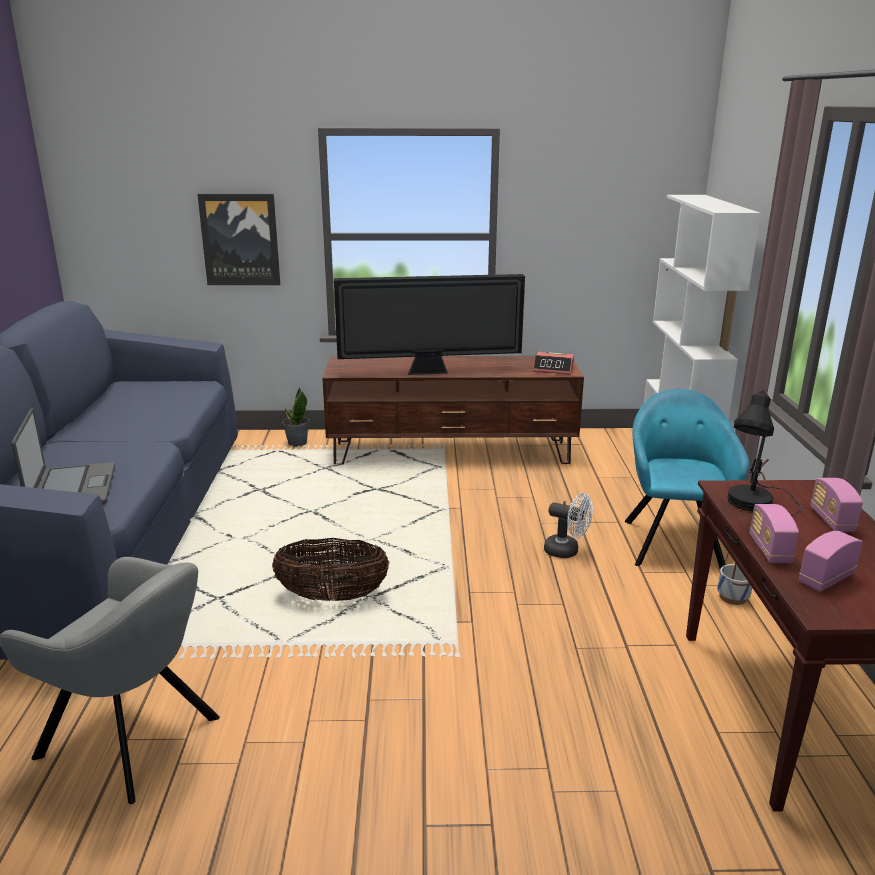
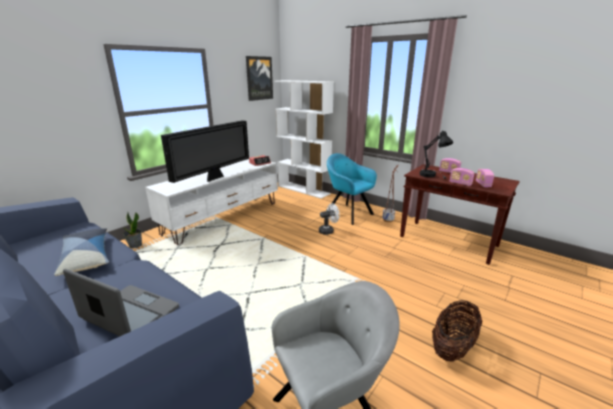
camera: 50 degrees left, 0 degrees up
(149, 420) = (87, 257): none -> pillow
(240, 240) = (58, 123): picture -> picture (259, 78)
(332, 596) = (287, 293): basket -> basket (452, 347)
(452, 452) = (223, 217): brown tv stand -> white tv stand

